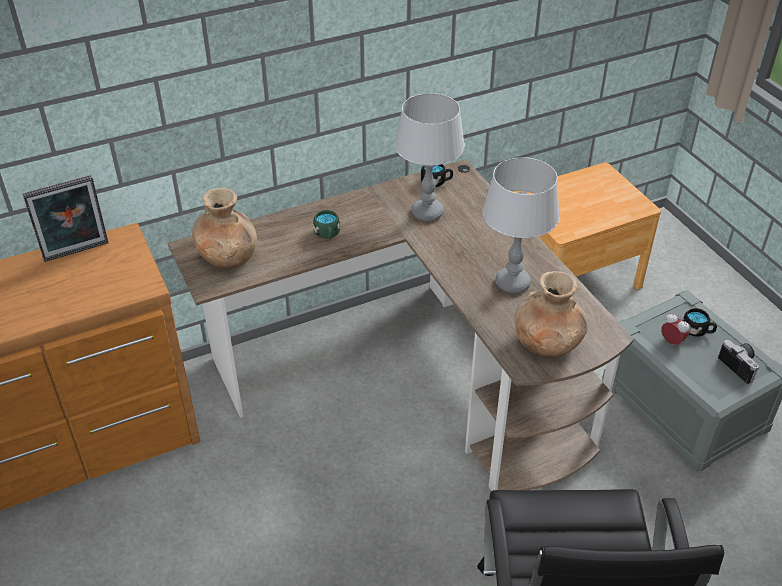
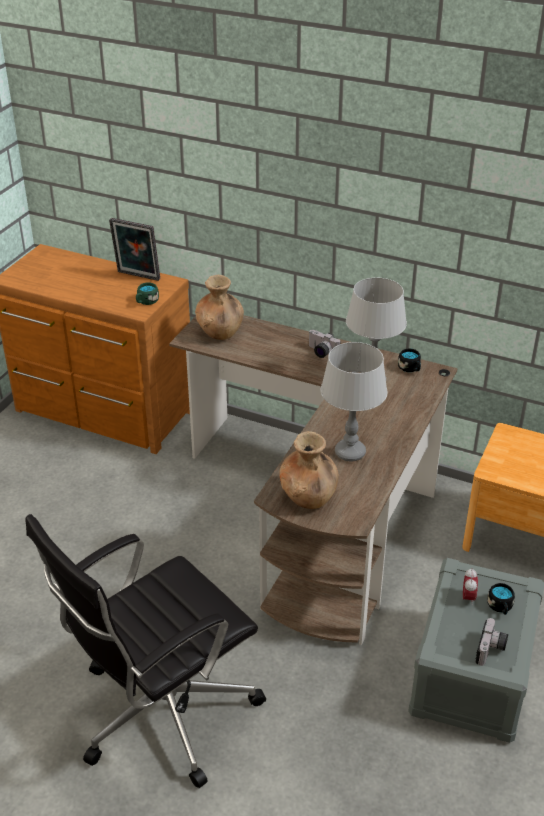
camera: 50 degrees right, 5 degrees down
(327, 234) = (292, 355): green mug -> green mug (146, 302)
(347, 216) = (321, 352): none -> camera

